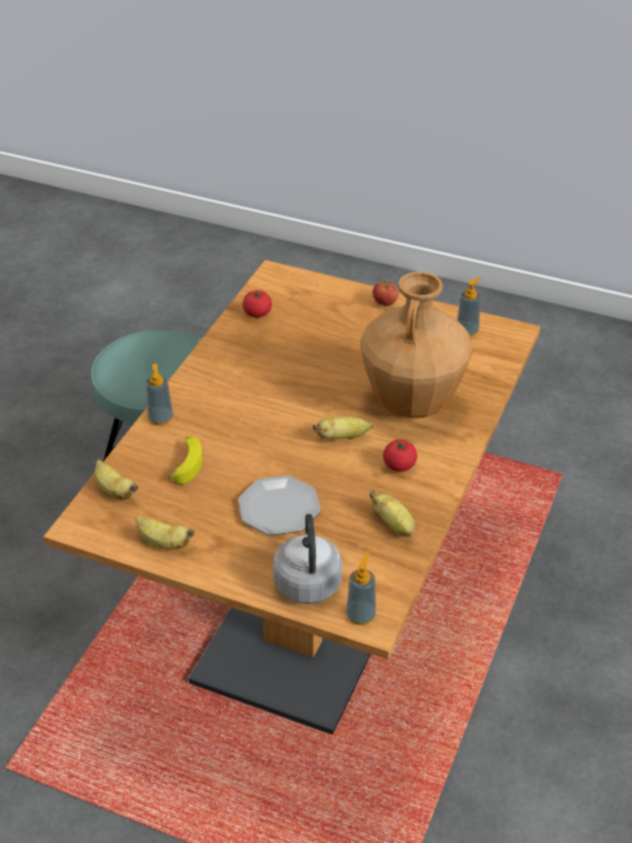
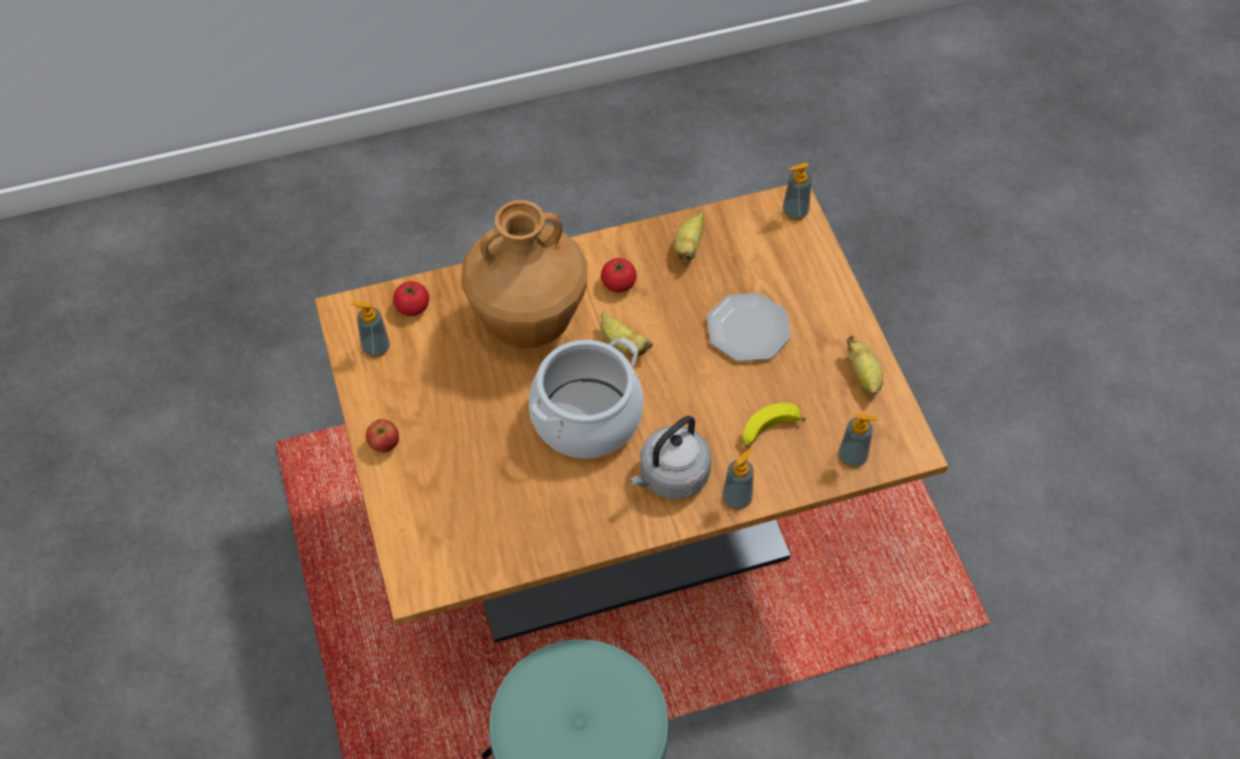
camera: 130 degrees left, 15 degrees up
(114, 491) = (852, 457): banana -> soap dispenser
(257, 313) = (504, 545): tomato -> tomato (413, 307)
(302, 389) = (587, 418): none -> cooking pot
(307, 581) = (799, 261): grey kettle -> grey kettle (671, 477)

